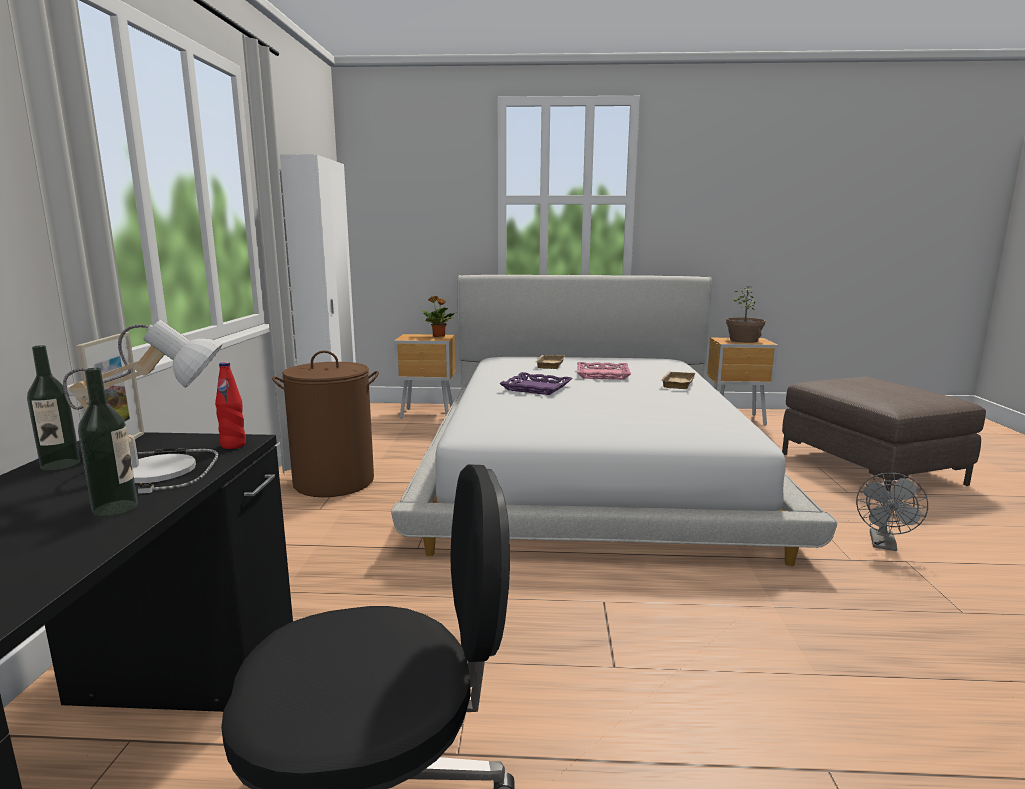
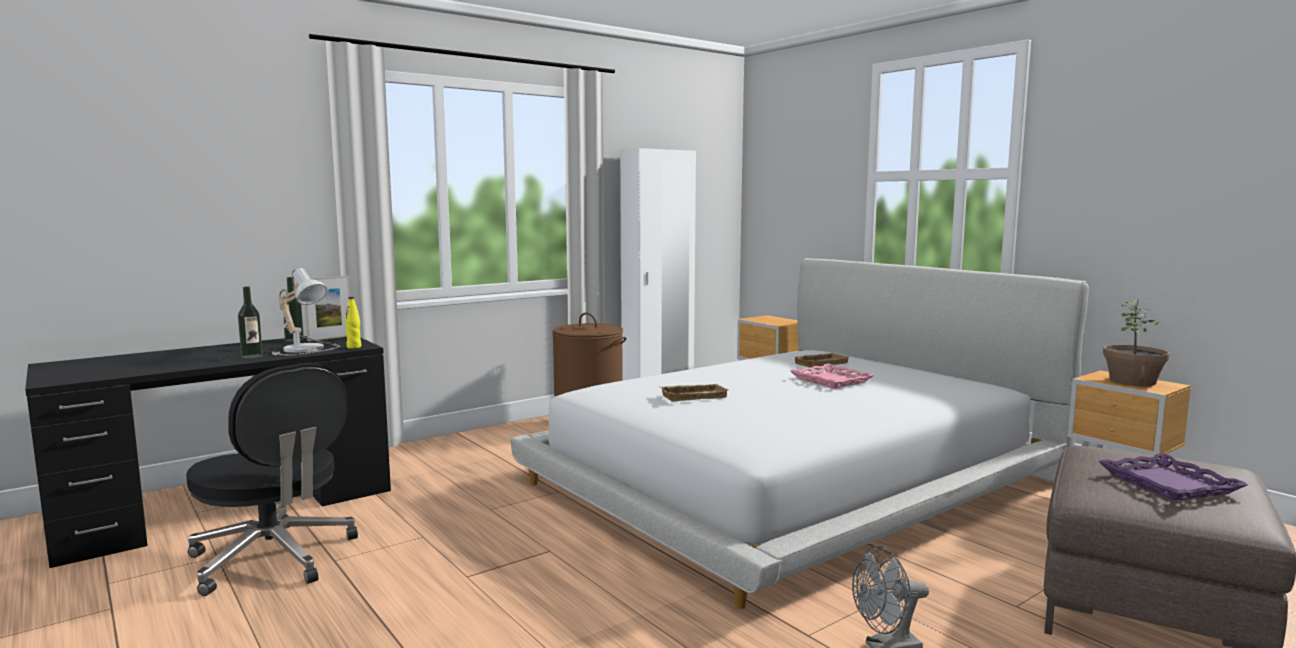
camera: 50 degrees right, 5 degrees down
(233, 445) = (354, 347): red bottle -> yellow bottle
(439, 336) = (787, 321): potted plant -> none
(536, 388) = (727, 376): purple tray -> purple tray (1169, 484)
(676, 383) = (872, 403): beige tray -> beige tray (693, 396)

